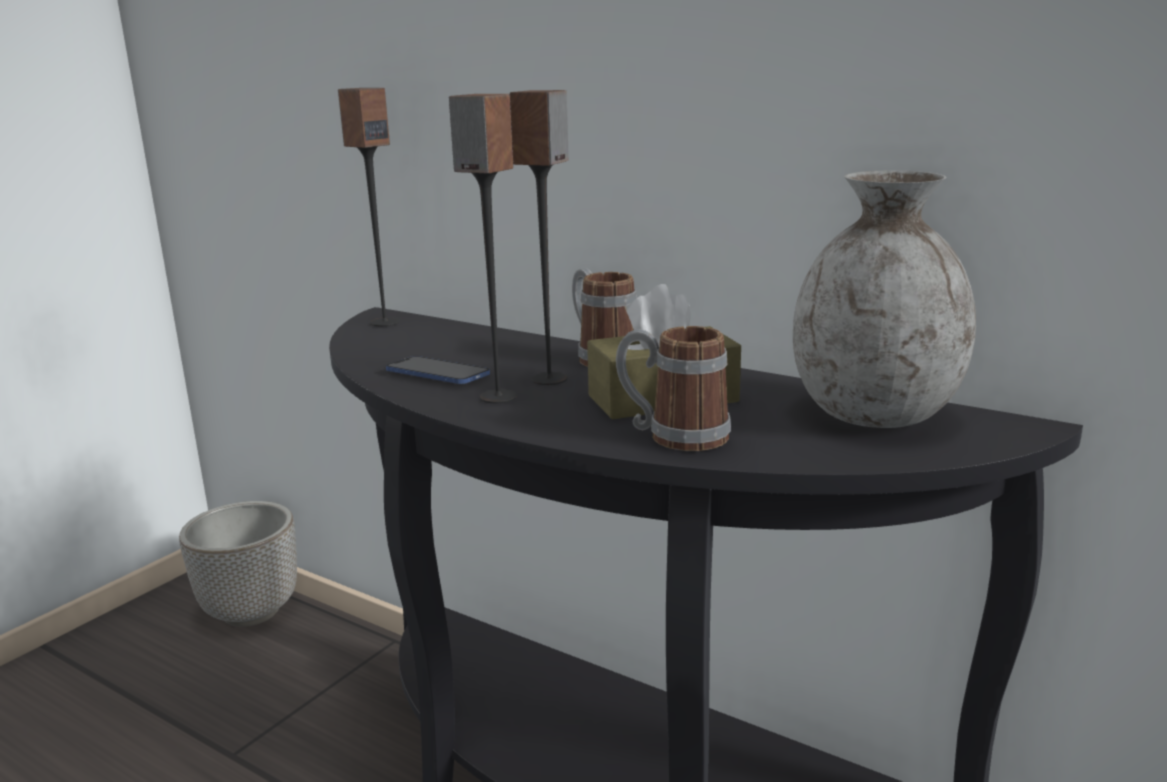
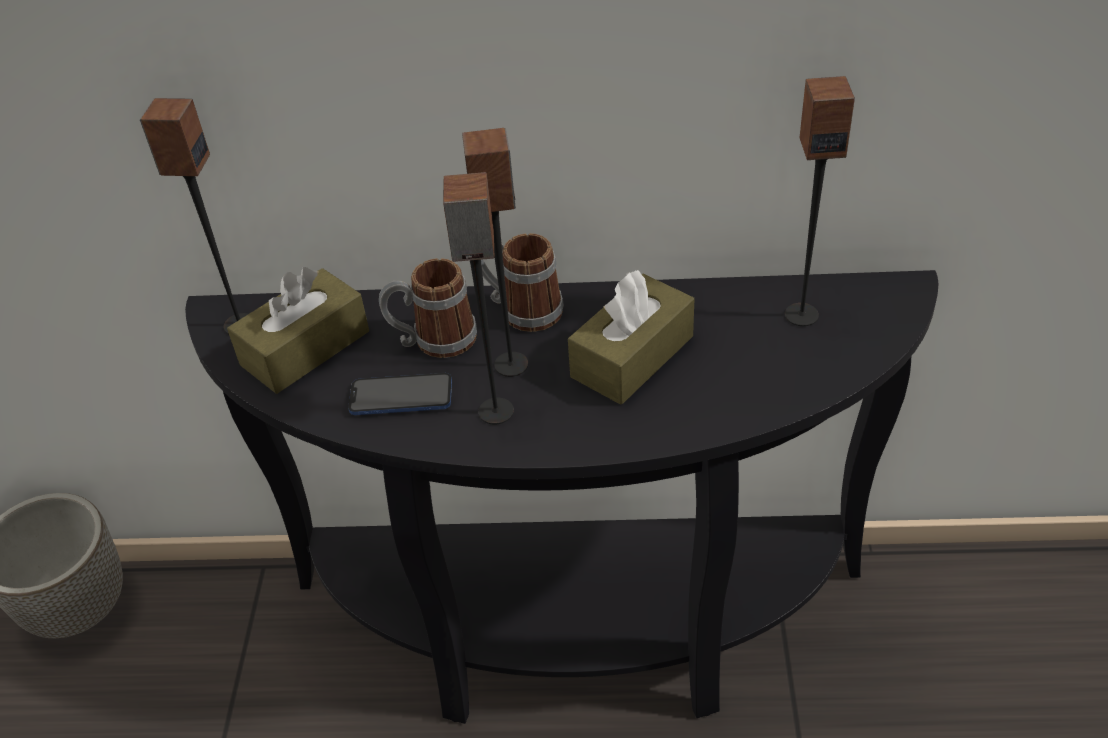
camera: 30 degrees left, 25 degrees up
(409, 339) = (305, 348): none -> brown tissue box
(673, 435) = (686, 407): mug -> mug (433, 341)
(875, 415) = (801, 314): grey vase -> speaker

